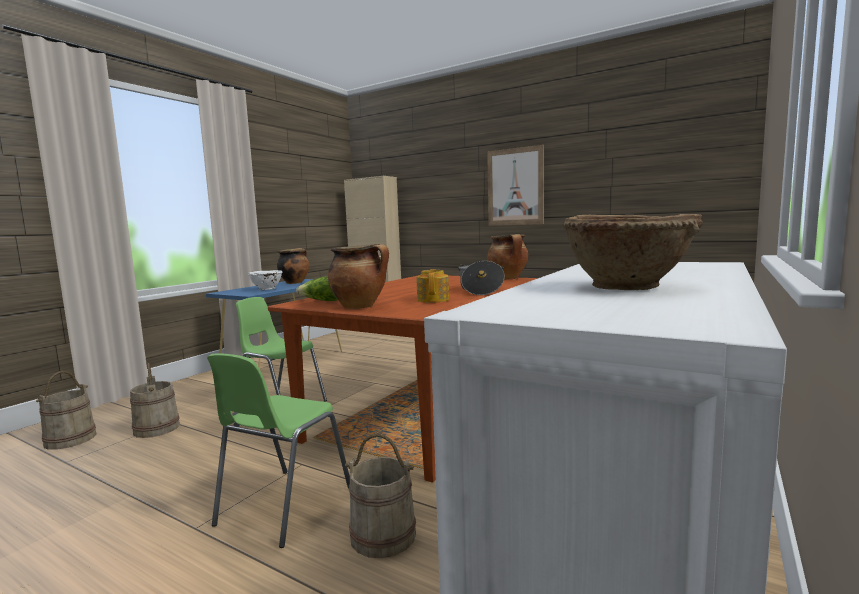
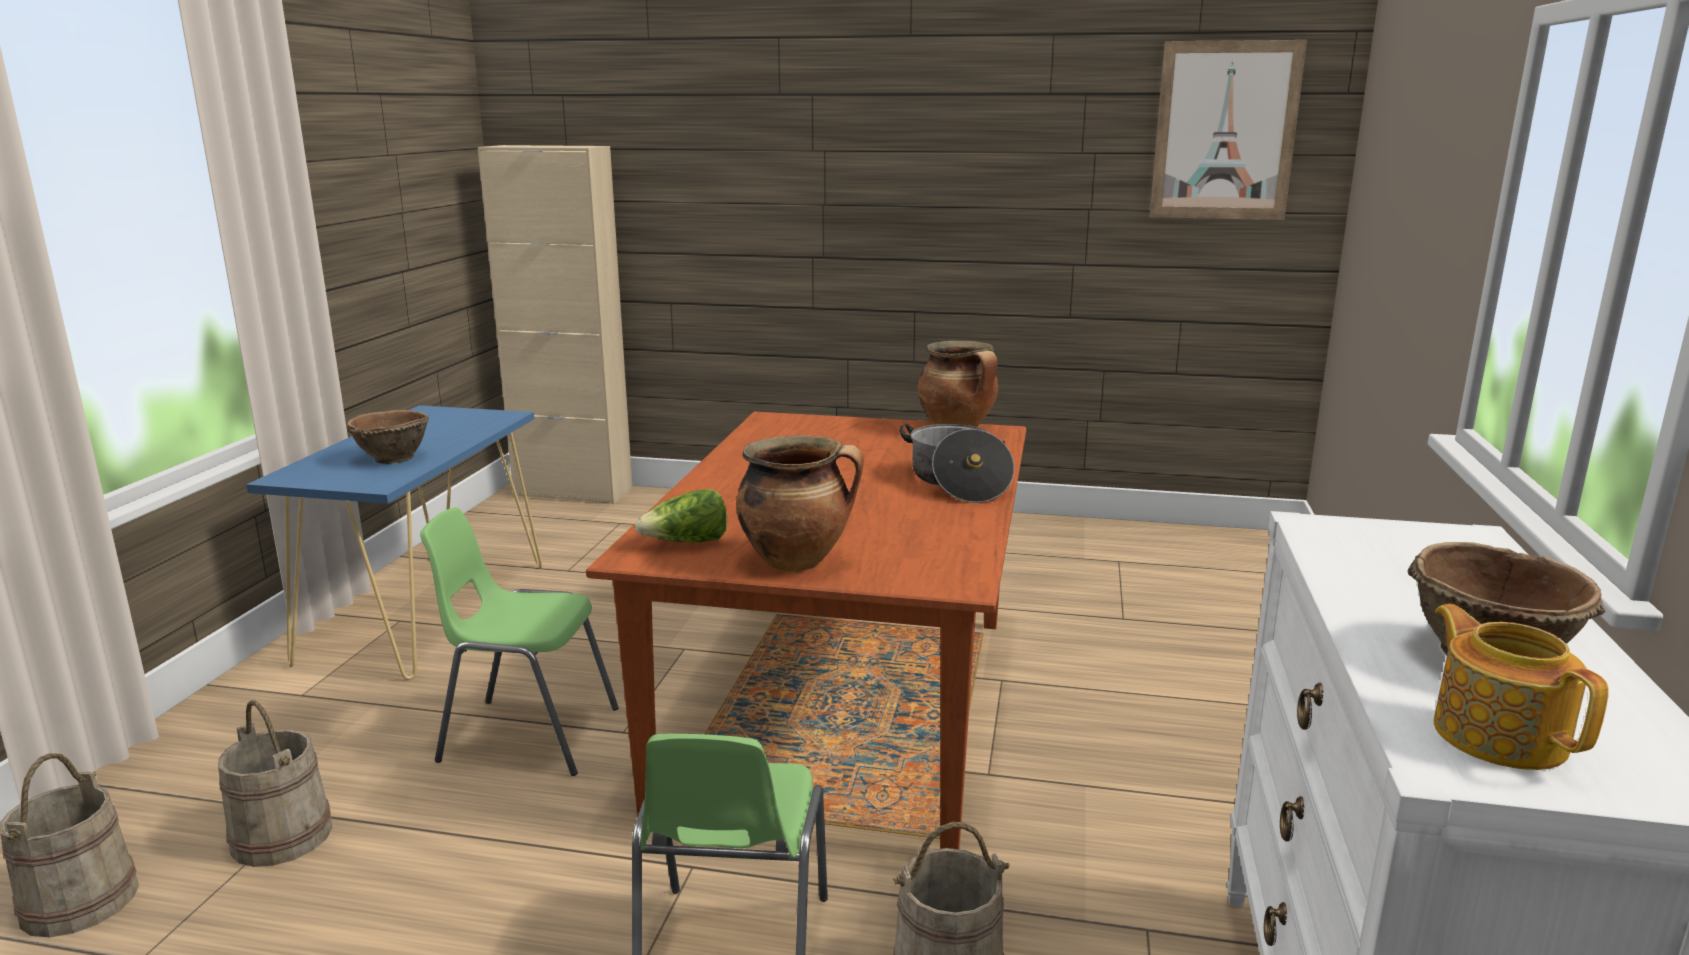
camera: 20 degrees left, 10 degrees up
(266, 289) = (392, 459): white bowl -> brown bowl
(294, 282) = (429, 426): cooking pot -> none
(433, 299) = (909, 525): teapot -> teapot (1498, 734)
(515, 187) = (896, 193): picture -> picture (1225, 131)

